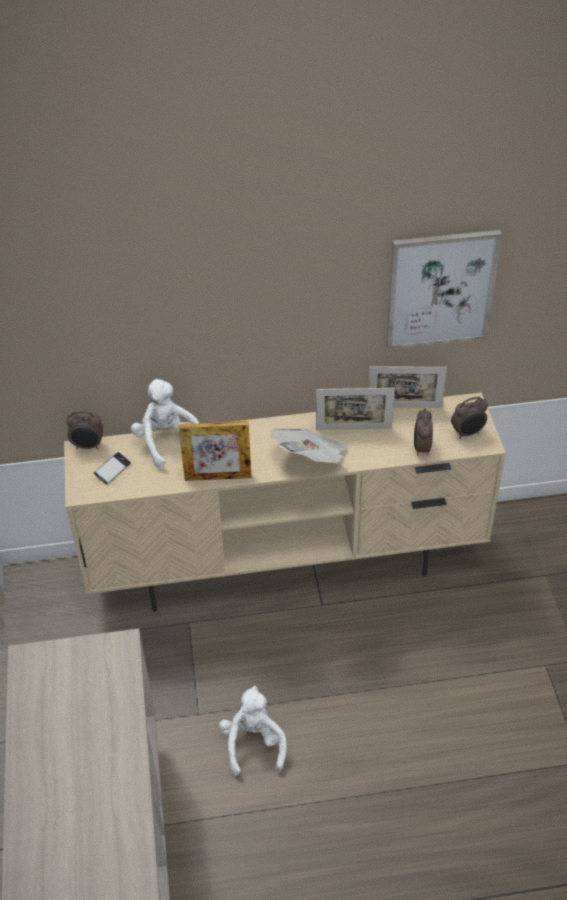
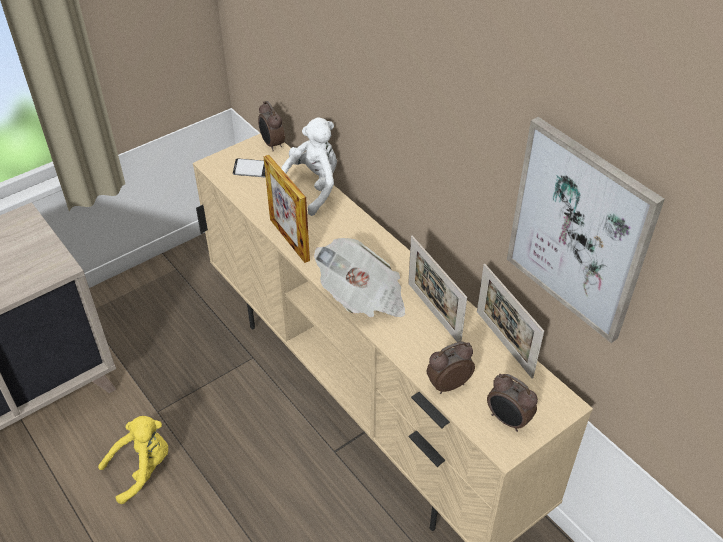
camera: 60 degrees right, 0 degrees up
(253, 744) = (142, 468): white plush toy -> yellow plush toy

